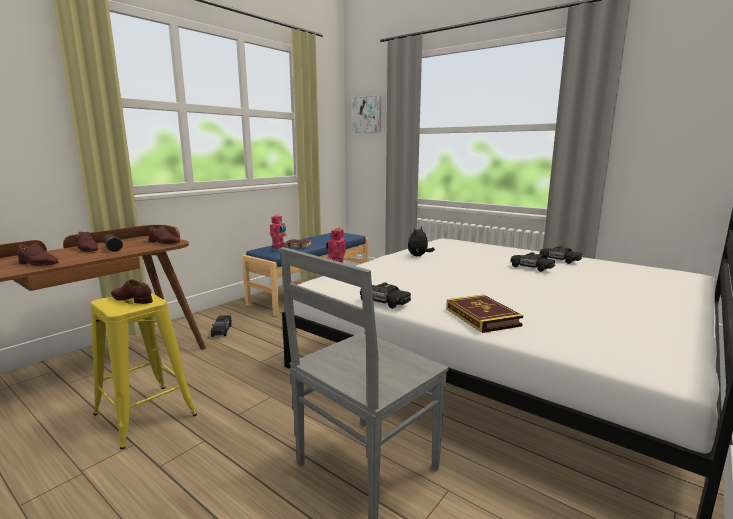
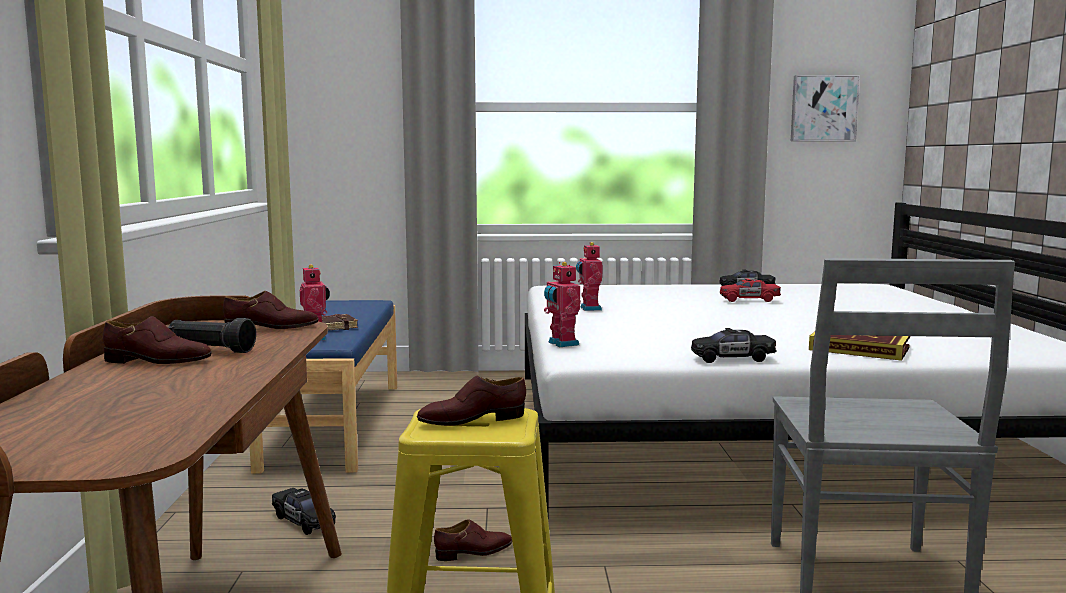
camera: 40 degrees left, 5 degrees down
(38, 264) = (180, 394): brown shoe -> brown shoe (474, 552)
(367, 114) = (344, 73): picture -> picture (823, 108)
(418, 256) = (589, 308): plush toy -> toy robot
(531, 268) = (749, 300): black toy car -> red toy car

